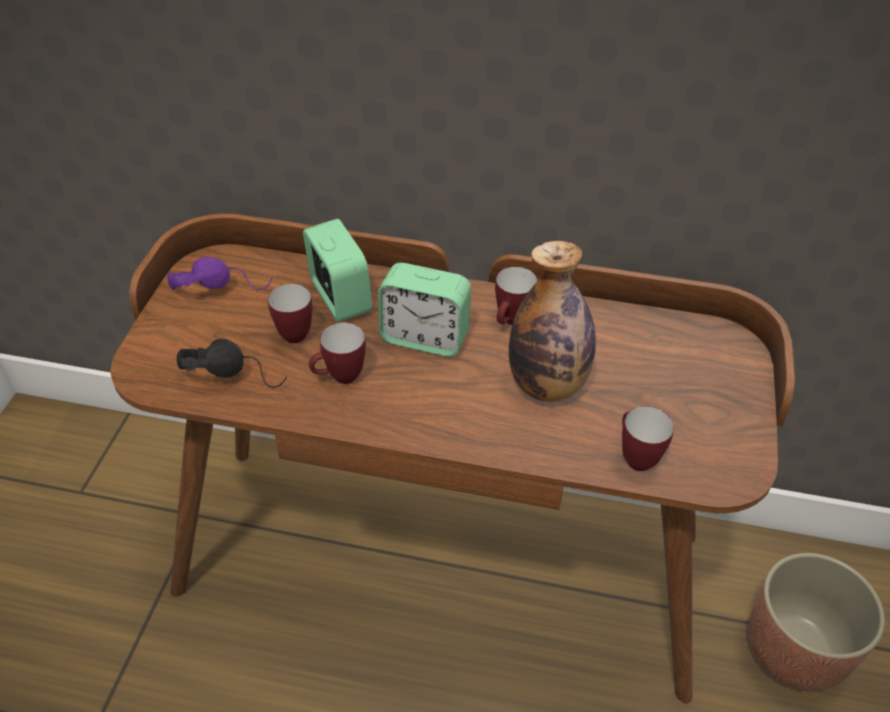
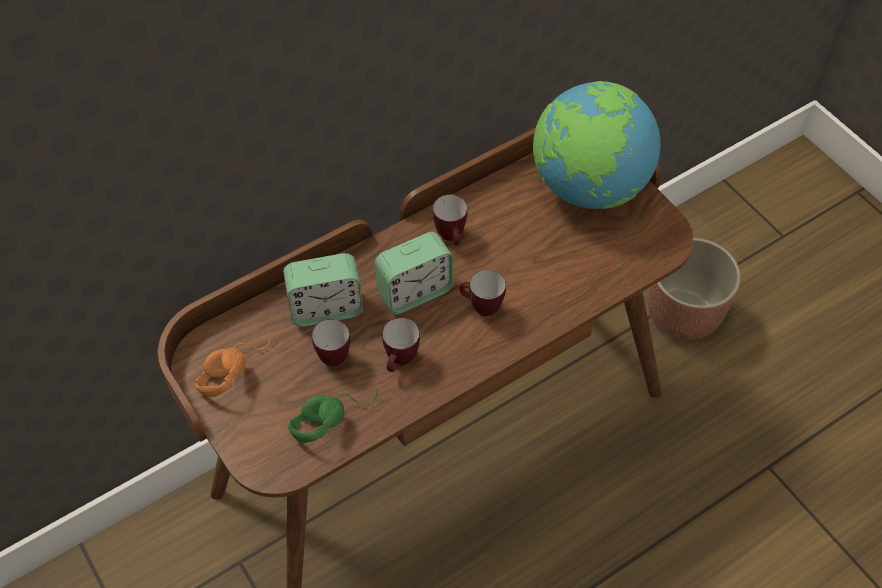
camera: 45 degrees left, 10 degrees up
(221, 286) = (233, 366): purple headphones -> orange headphones
(236, 373) = (331, 415): black headphones -> green headphones
(340, 298) = (326, 308): alarm clock -> alarm clock turned 150 degrees clockwise
(547, 385) = (521, 264): bottle -> none
(634, 457) = (614, 270): mug -> mug (481, 308)
(698, 372) = (588, 187): none -> globe

